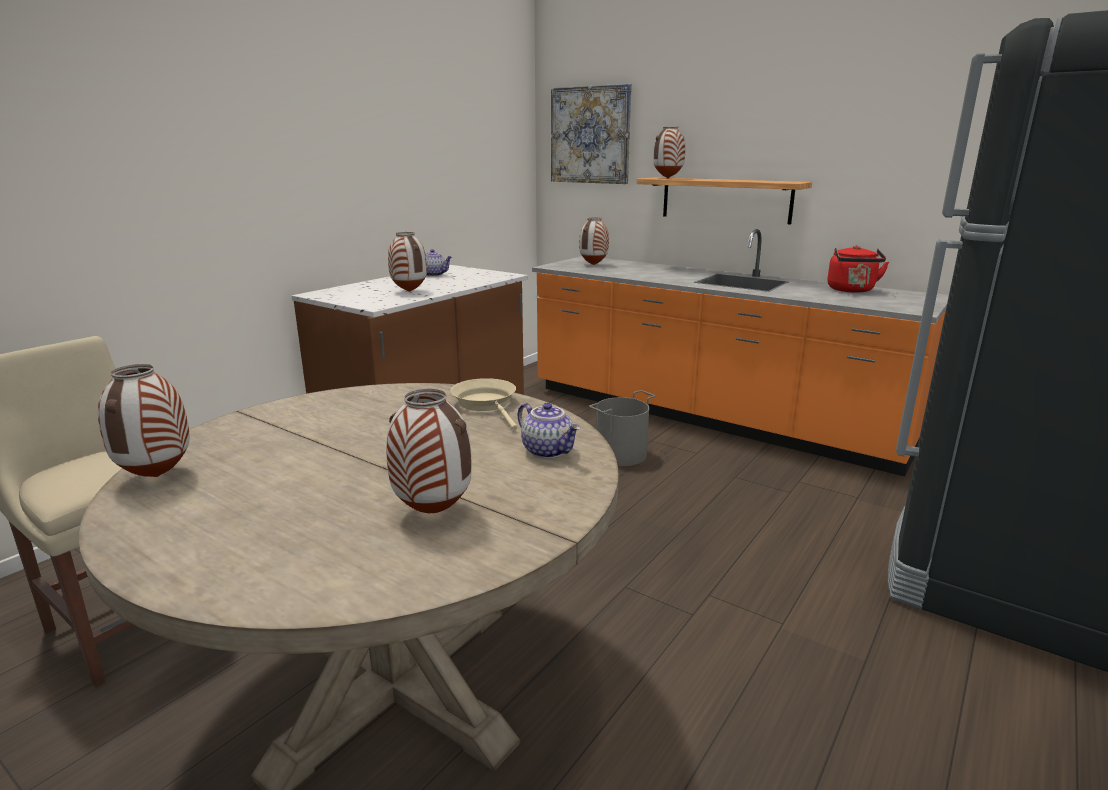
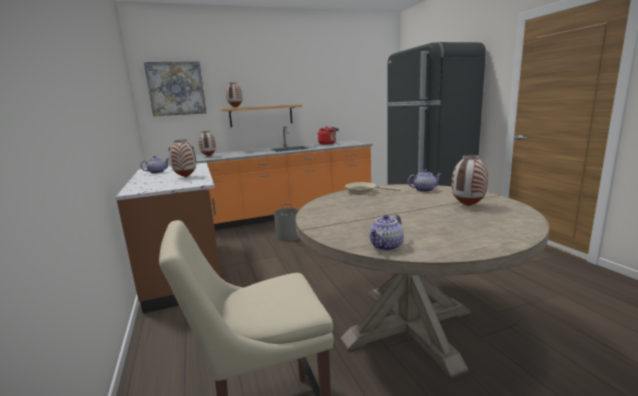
camera: 55 degrees left, 5 degrees down
(157, 477) = (386, 246): vase -> teapot

